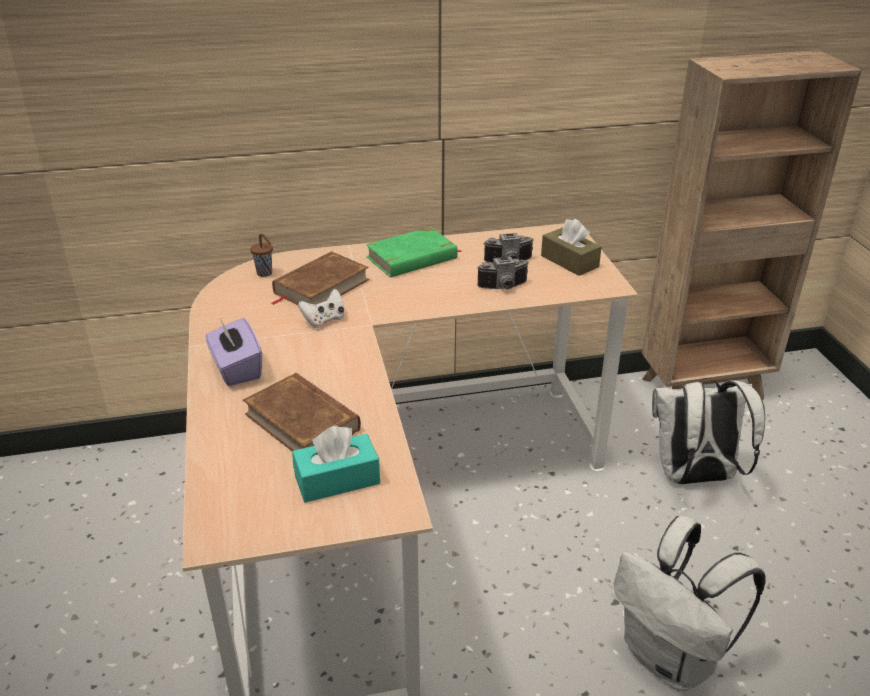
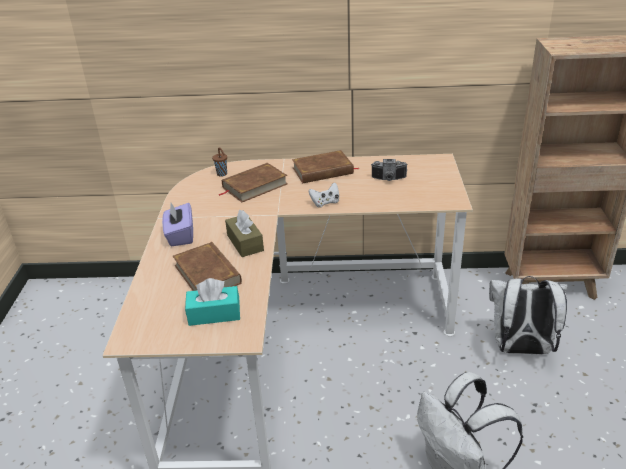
camera: 15 degrees right, 0 degrees up
(324, 320) = (247, 209): white game controller -> white game controller (325, 203)
(412, 258) = (323, 171): green book -> brown book
(504, 288) = (377, 197): camera -> none
(569, 261) = (432, 182): brown tissue box -> brown tissue box (245, 243)

